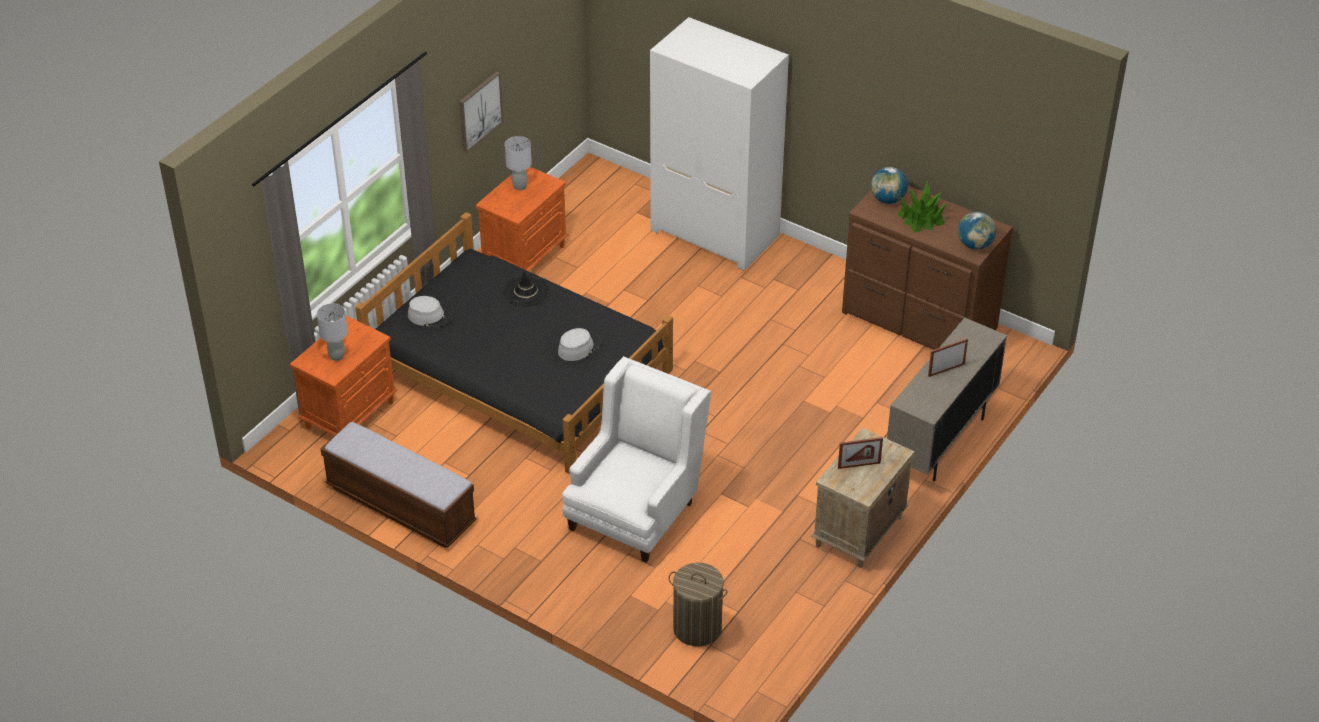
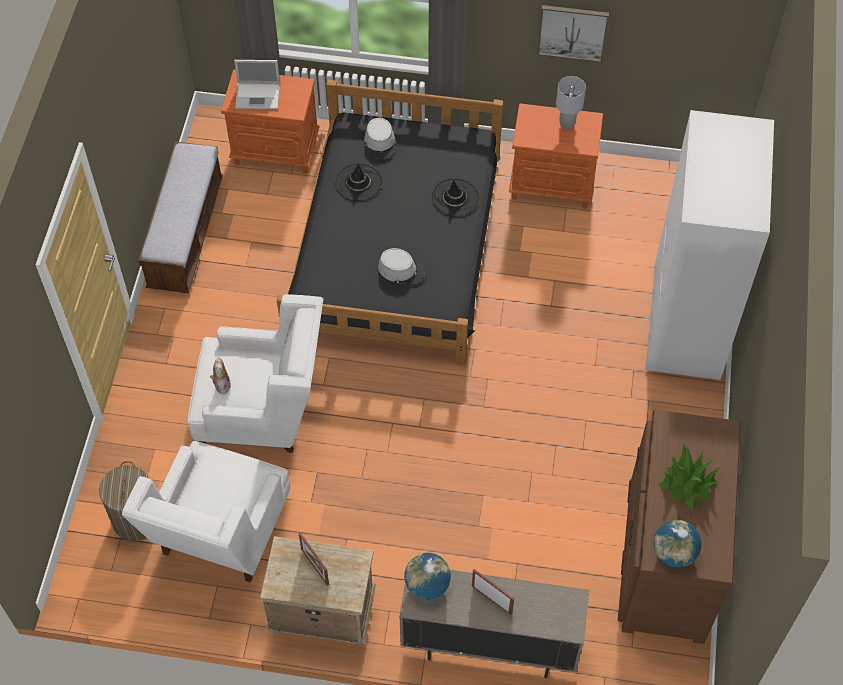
camera: 65 degrees right, 15 degrees up
(337, 356) = (258, 95): grey table lamp -> laptop
(464, 343) = (358, 182): none -> black hat
(627, 490) = (221, 385): none -> plush toy
(748, 575) = (221, 536): none -> white armchair
(887, 199) = (699, 438): globe -> globe (427, 585)

